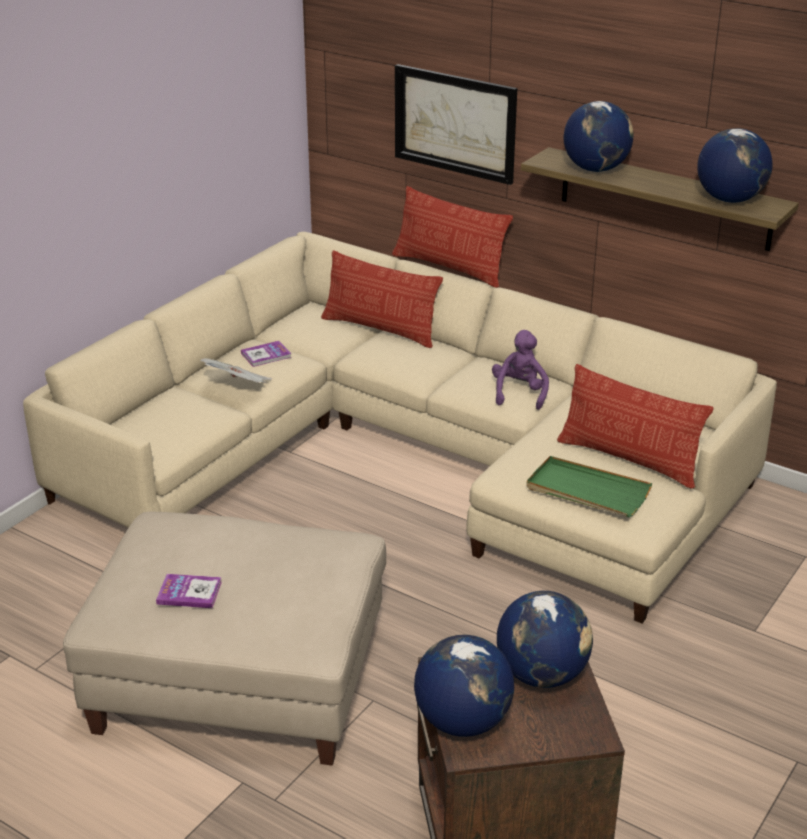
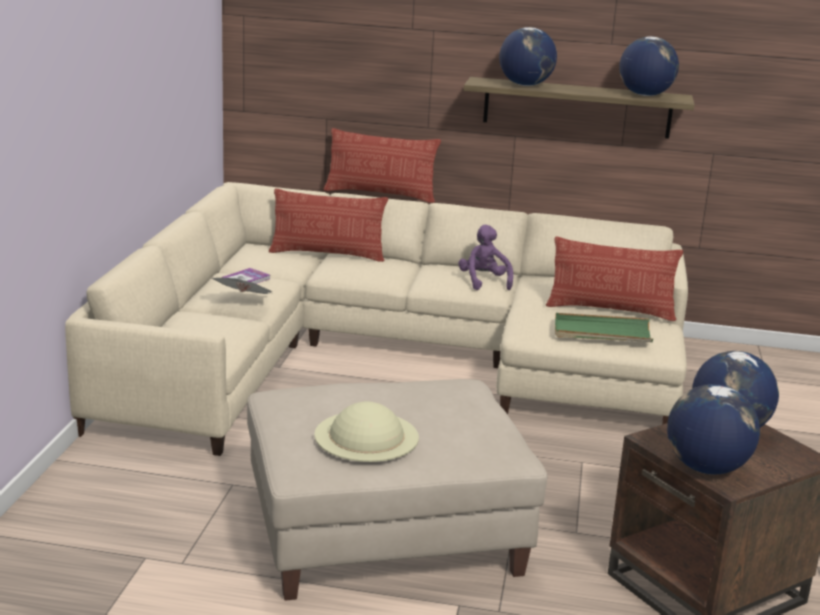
camera: 25 degrees left, 10 degrees down
(189, 593) = (366, 436): book -> beige hat
(455, 123) = (379, 66): picture -> none

